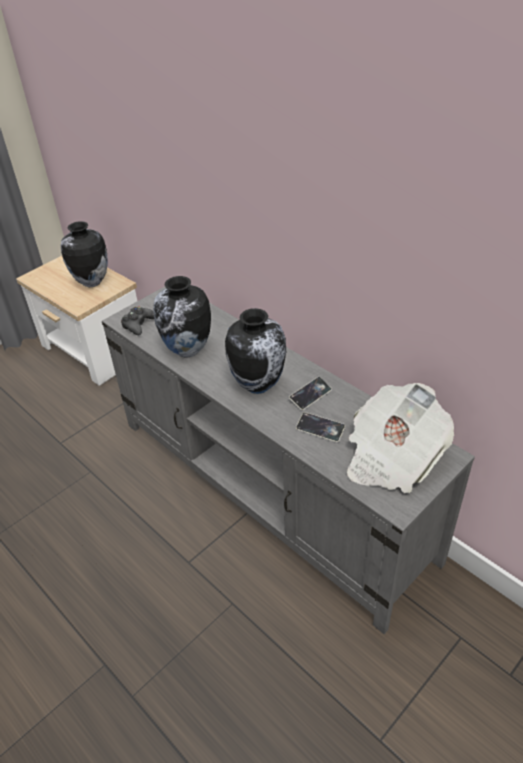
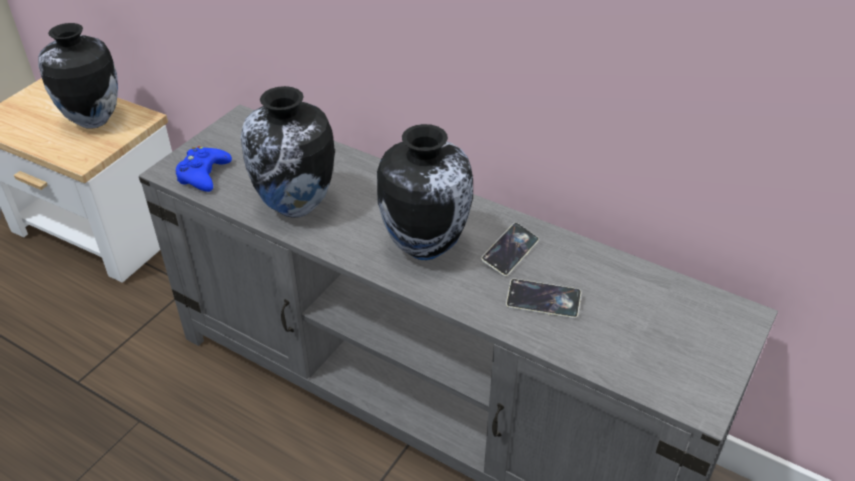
camera: 15 degrees left, 0 degrees up
(139, 324) = (203, 175): black game controller -> blue game controller
(392, 457) = (663, 329): newspaper -> none

